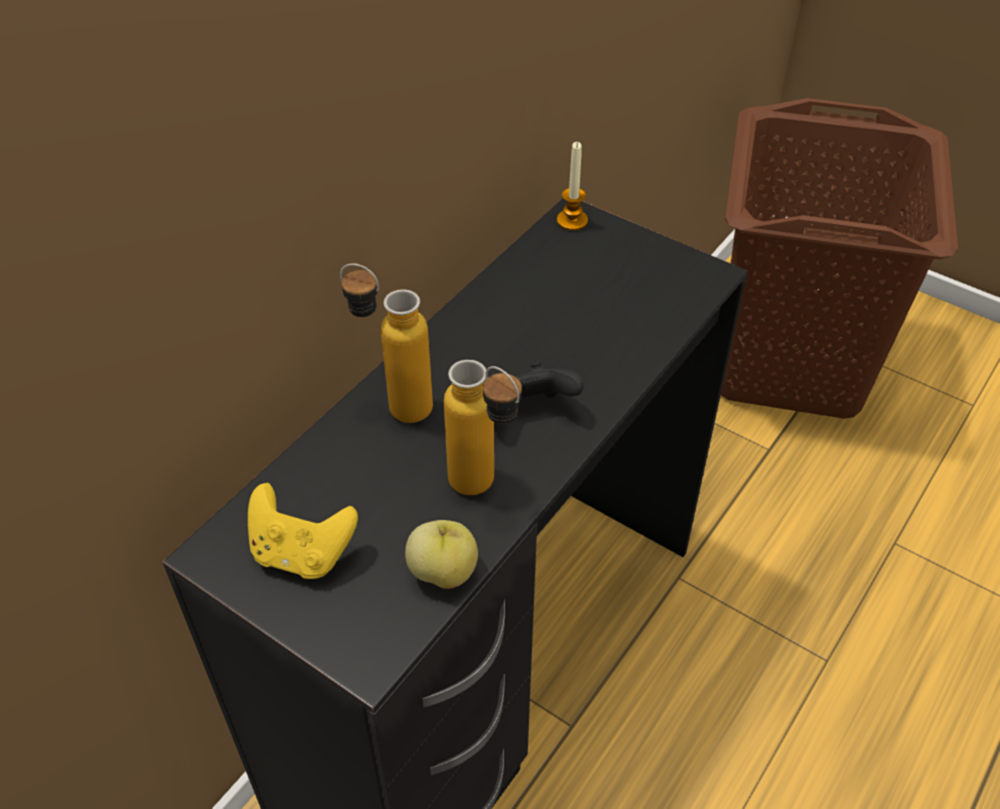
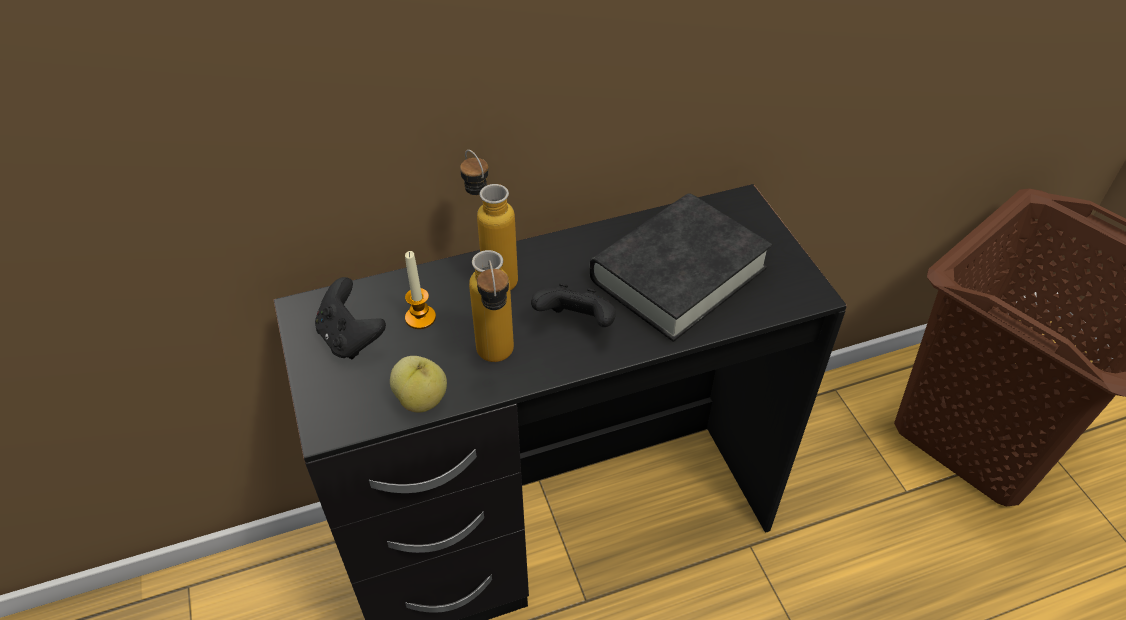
camera: 35 degrees right, 0 degrees up
(302, 553) = (351, 338): yellow game controller -> black game controller
(572, 221) = (738, 205): candle -> candle (420, 318)
(578, 313) = (678, 274): none -> black book

